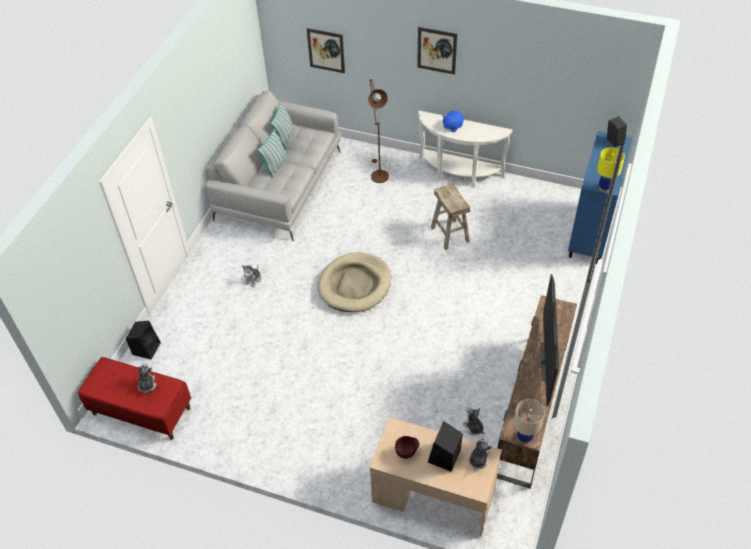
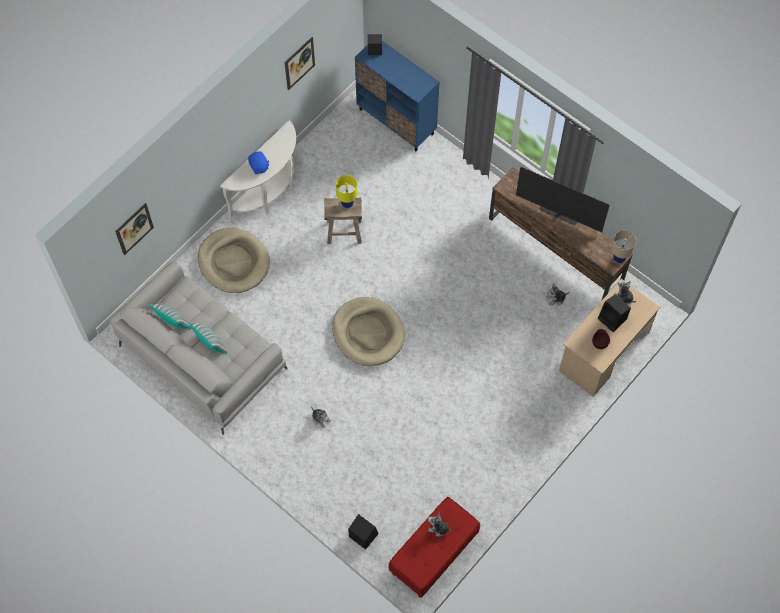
camera: 70 degrees left, 15 degrees up
(378, 174) = (234, 262): brown floor lamp -> beige dog bed
(437, 50) = (220, 132): picture -> picture (299, 63)
(604, 187) = (425, 86): yellow table lamp -> yellow table lamp (347, 204)

